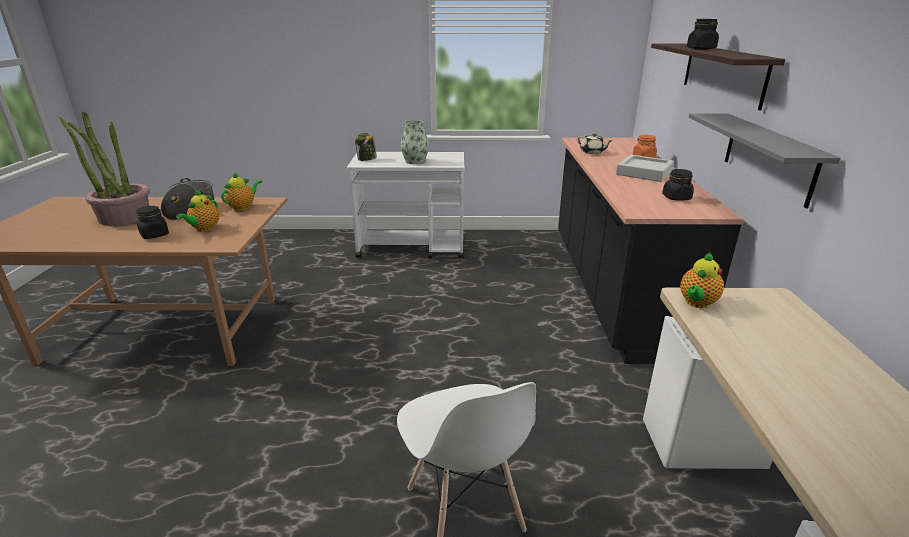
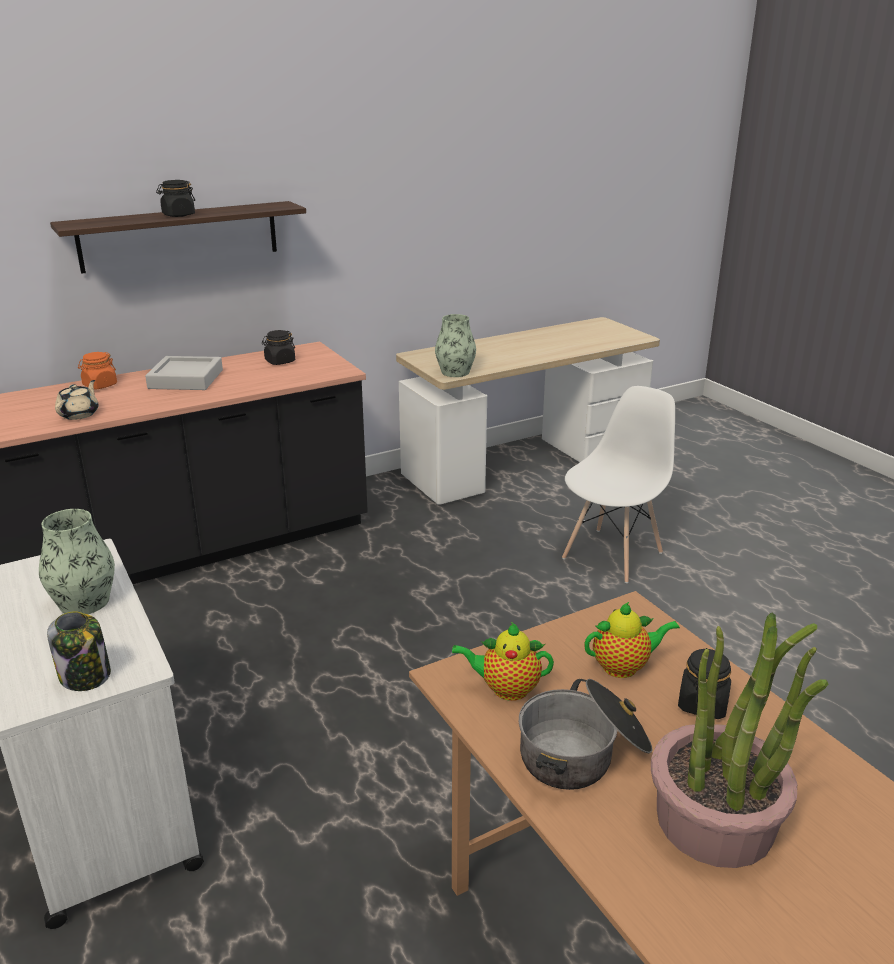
camera: 120 degrees left, 0 degrees up
(696, 303) = (455, 372): teapot -> vase
(768, 157) = (308, 283): grey shelf -> none

